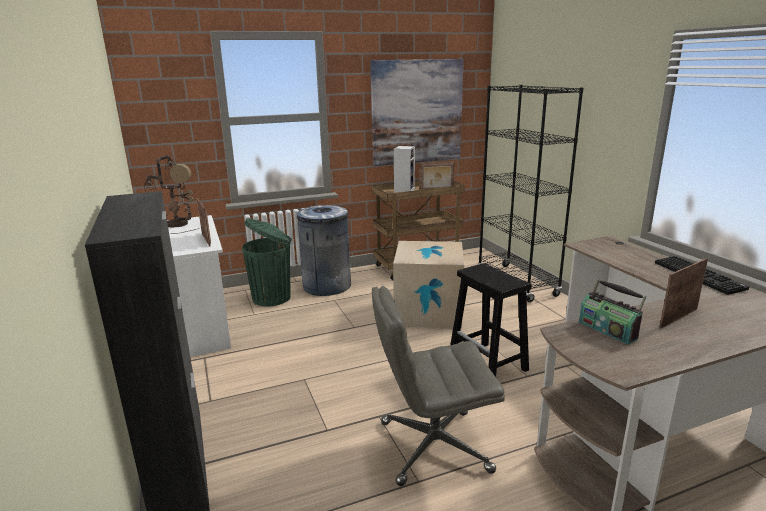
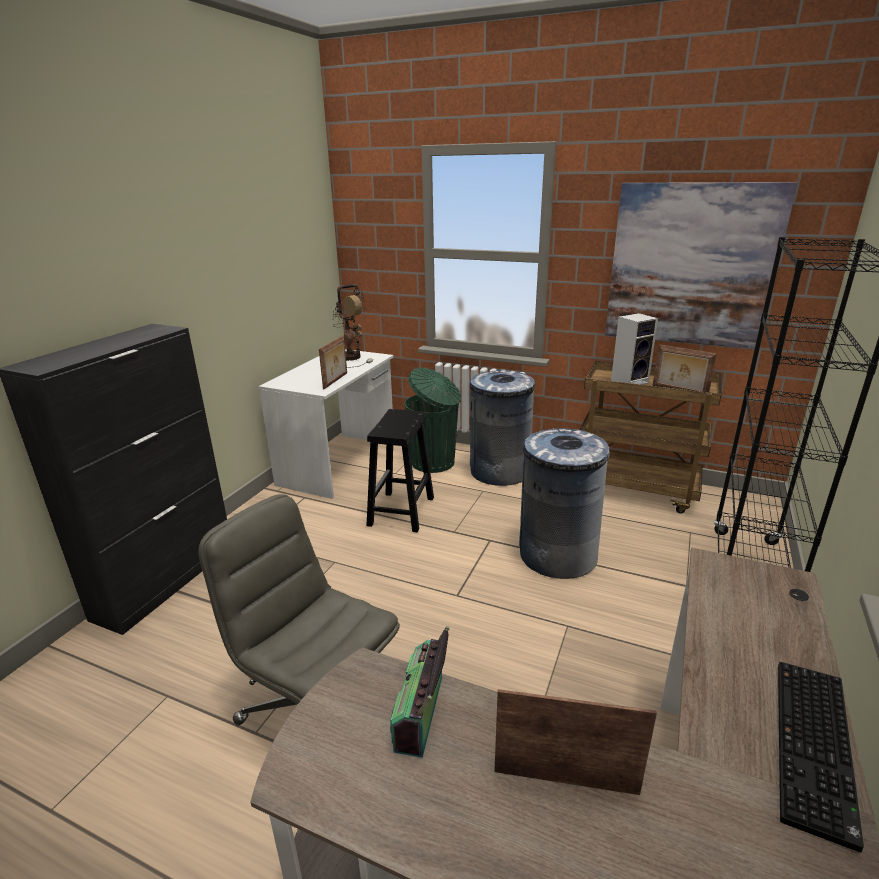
camera: 45 degrees right, 5 degrees up
(428, 311) = (557, 555): cardboard box -> grey trash can
(488, 364) = (520, 662): black stool -> black stool (401, 512)

